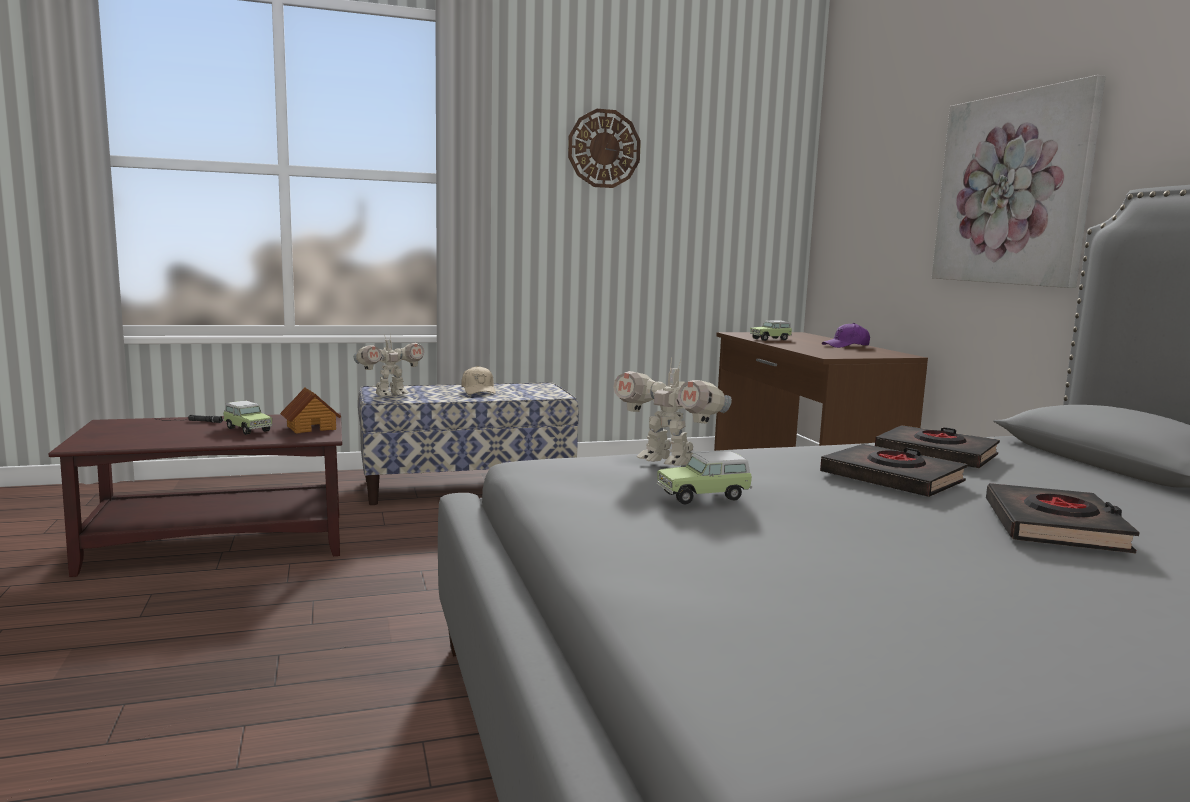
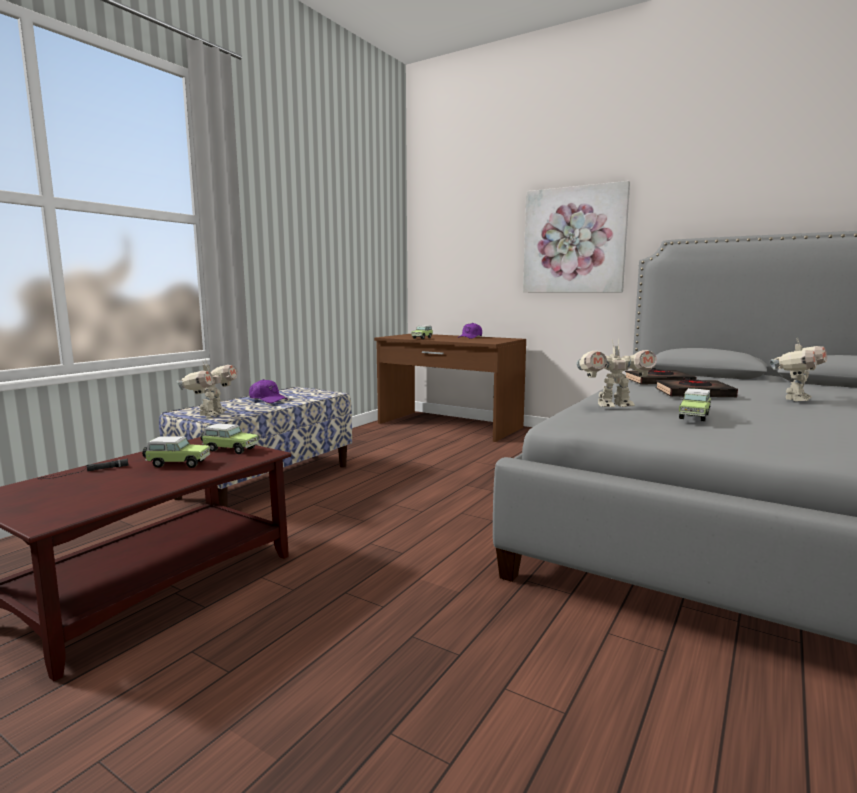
camera: 40 degrees left, 0 degrees up
(311, 427) = (229, 449): toy house -> toy car
(478, 390) = (268, 399): beige cap -> purple cap
(604, 148) = (301, 203): wall clock -> none
(1054, 527) = (794, 399): black book -> toy robot

